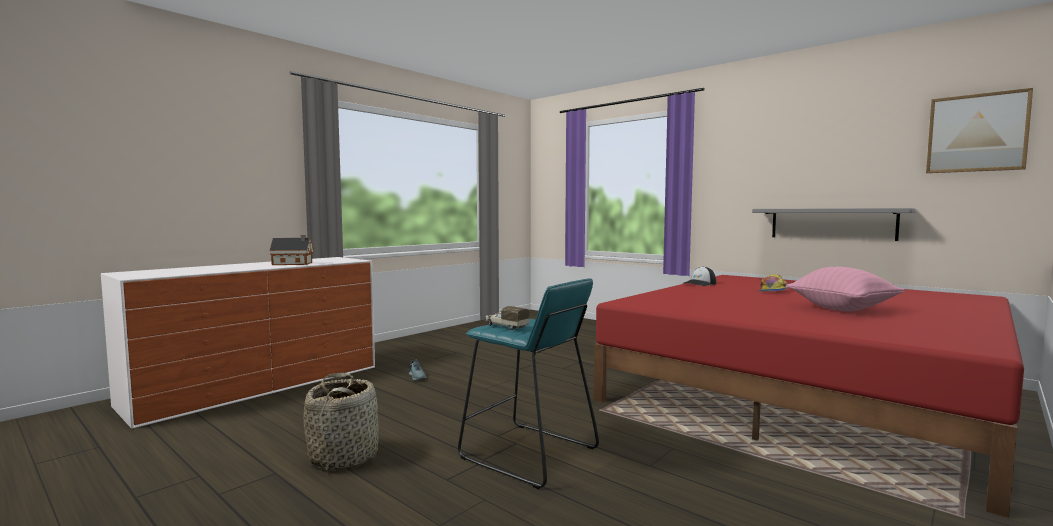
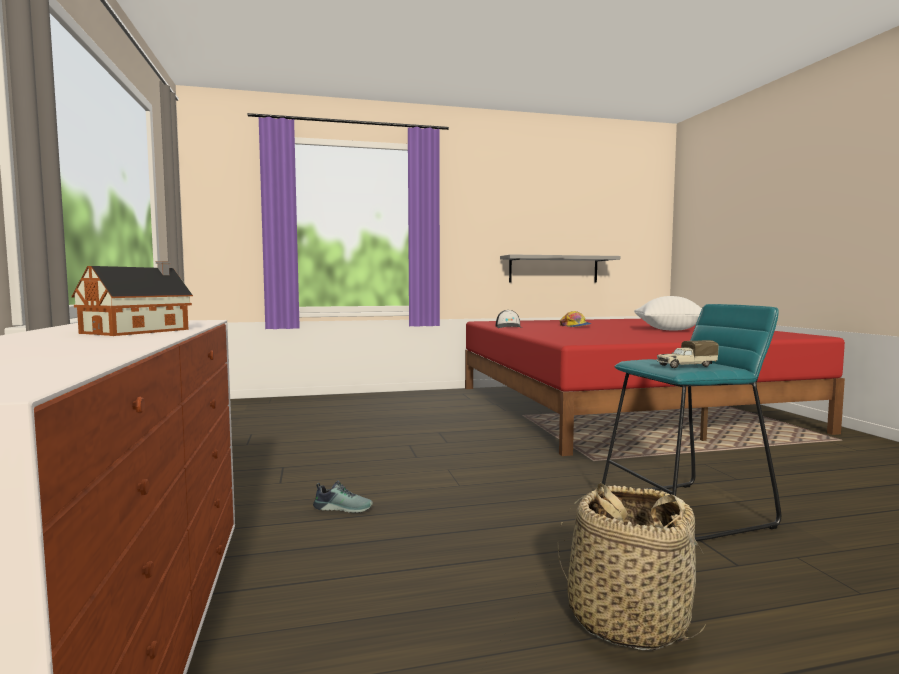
camera: 55 degrees left, 0 degrees up
(842, 309) = (669, 329): pink pillow -> white pillow
(976, 133) = (635, 204): picture -> none

